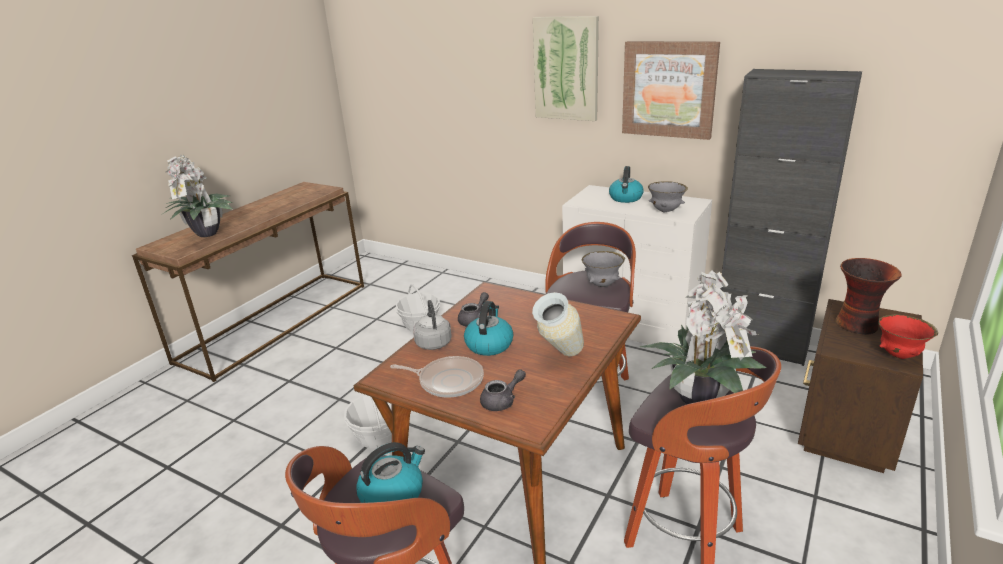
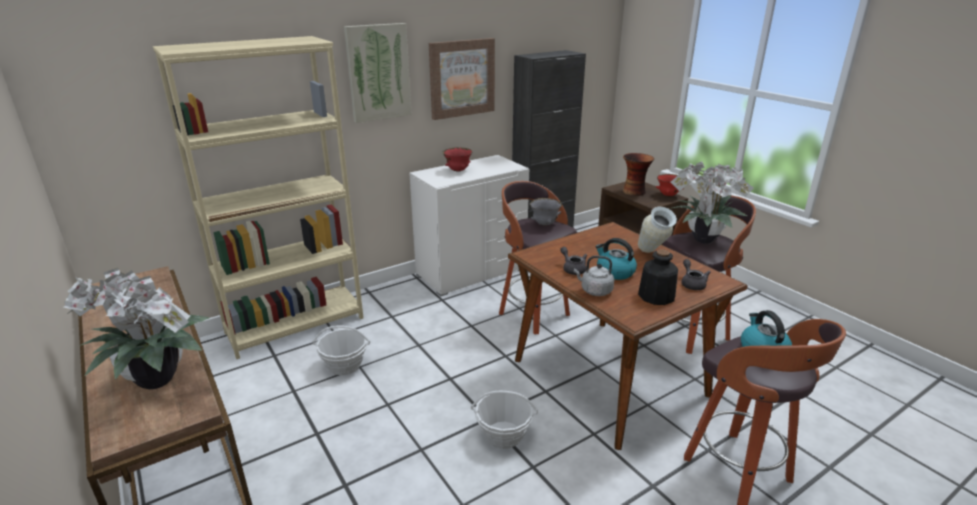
camera: 65 degrees left, 0 degrees up
(448, 381) = (655, 296): frying pan -> bottle
(455, 284) = (295, 325): none -> beige bookcase
(626, 198) = (458, 170): kettle -> red bowl
(665, 211) = (499, 168): grey bowl -> none

